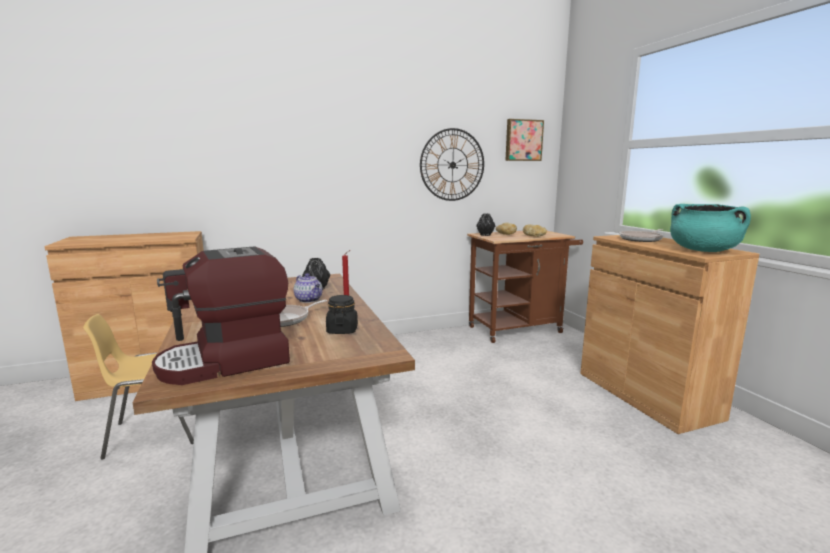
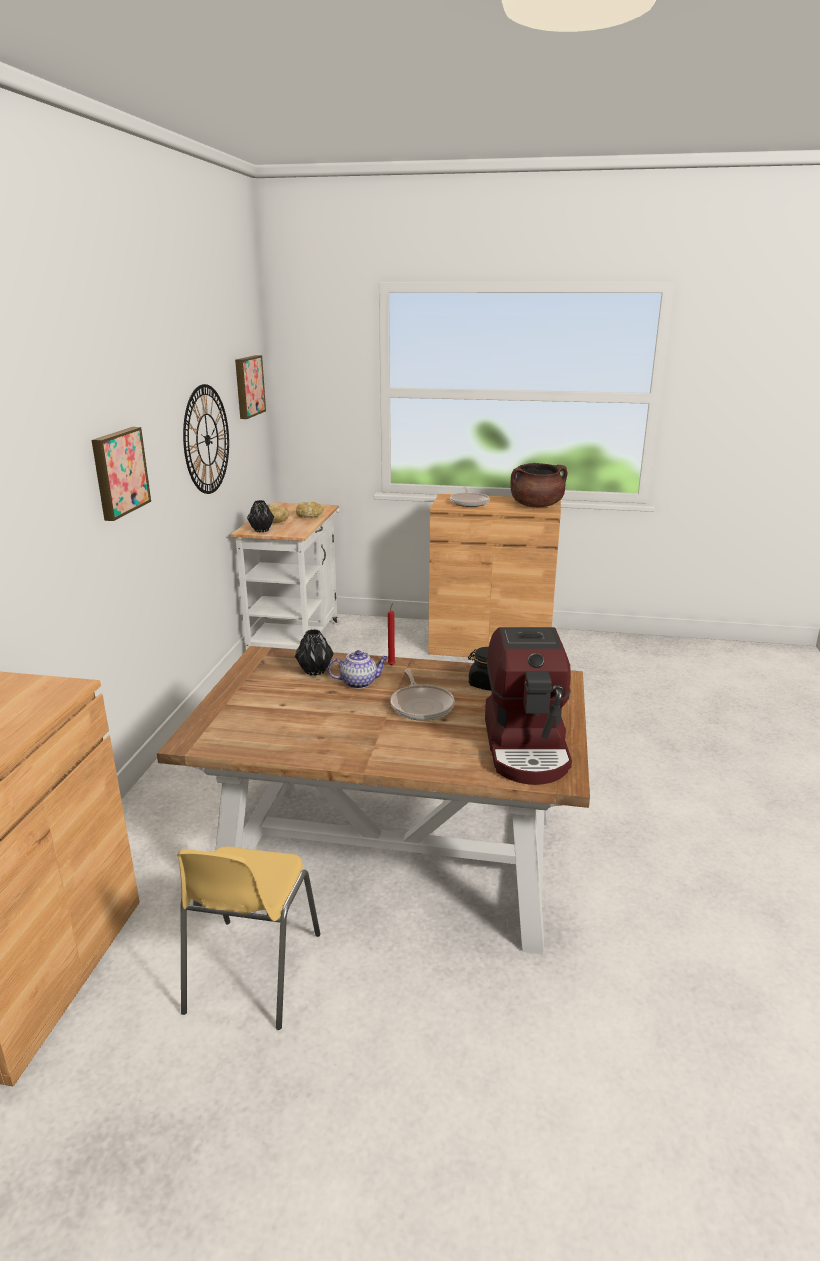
camera: 60 degrees left, 10 degrees up
(339, 161) = (118, 472): none -> picture
(519, 329) = (297, 637): brown cart -> white cart
(703, 250) = (536, 505): turquoise cooking pot -> brown cooking pot

